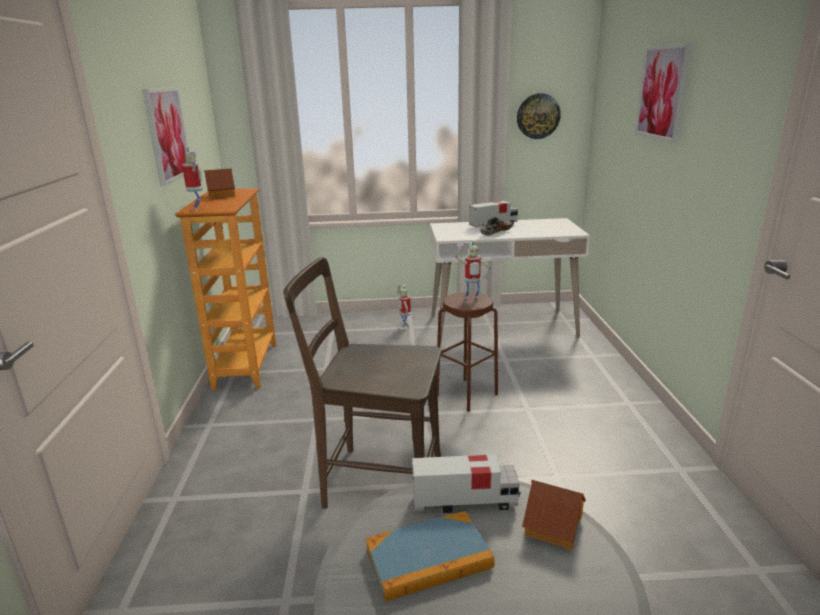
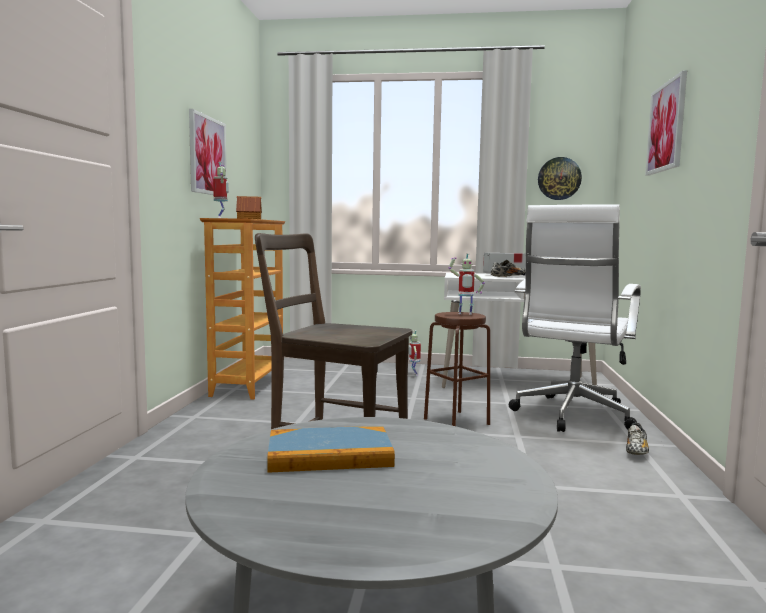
camera: 10 degrees right, 15 degrees down
(465, 502) = (391, 430): toy truck -> none
(552, 525) = (476, 450): toy house -> none
(565, 372) = (571, 416): none -> white office chair
(631, 414) = (636, 451): none -> shoe

